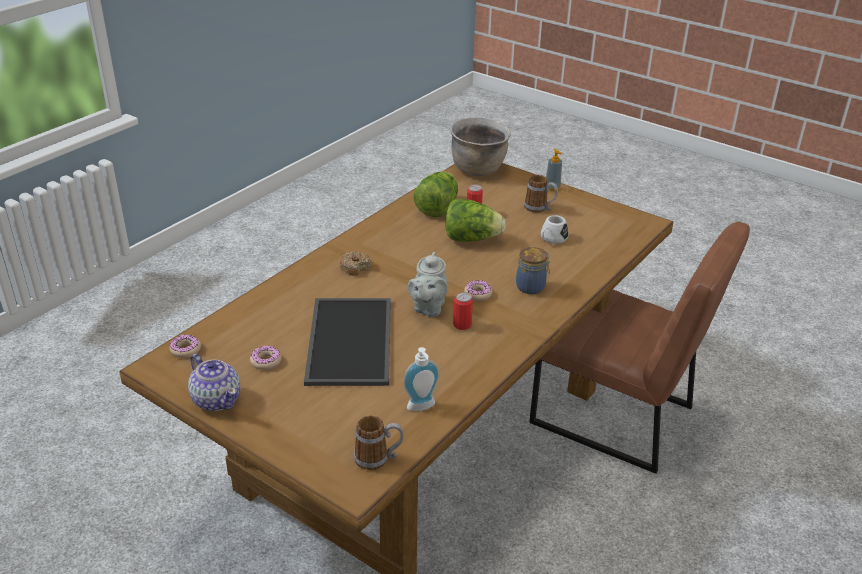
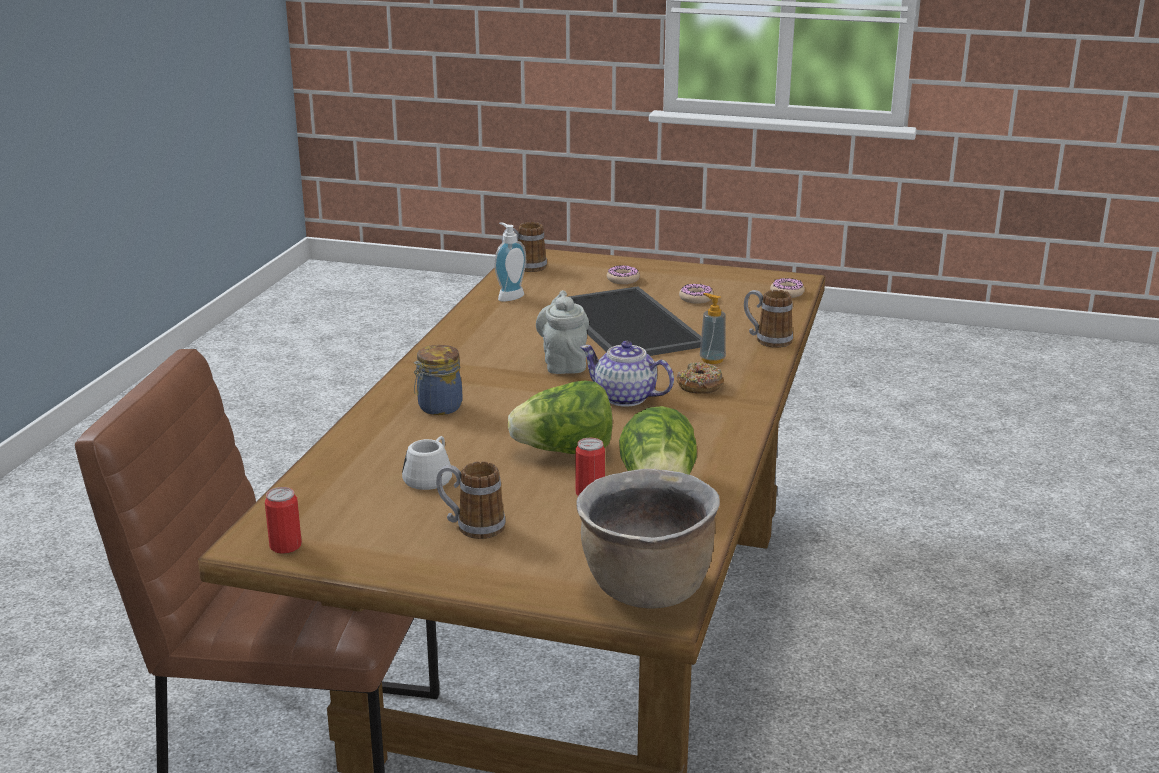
camera: 160 degrees right, 10 degrees down
(216, 399) = (706, 273): teapot -> teapot (625, 398)
(267, 298) = (767, 340): none -> mug
(462, 325) = (510, 356): can -> can (285, 546)
(478, 294) = (509, 387): donut -> donut (623, 279)
(552, 187) = (463, 580): soap dispenser -> soap dispenser (712, 359)

